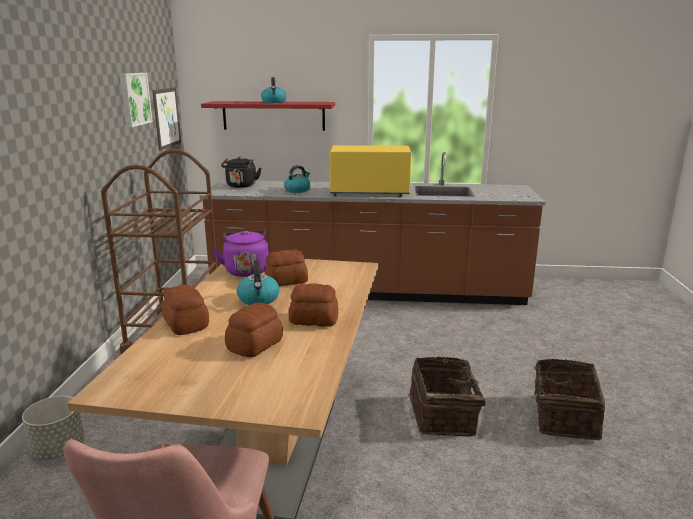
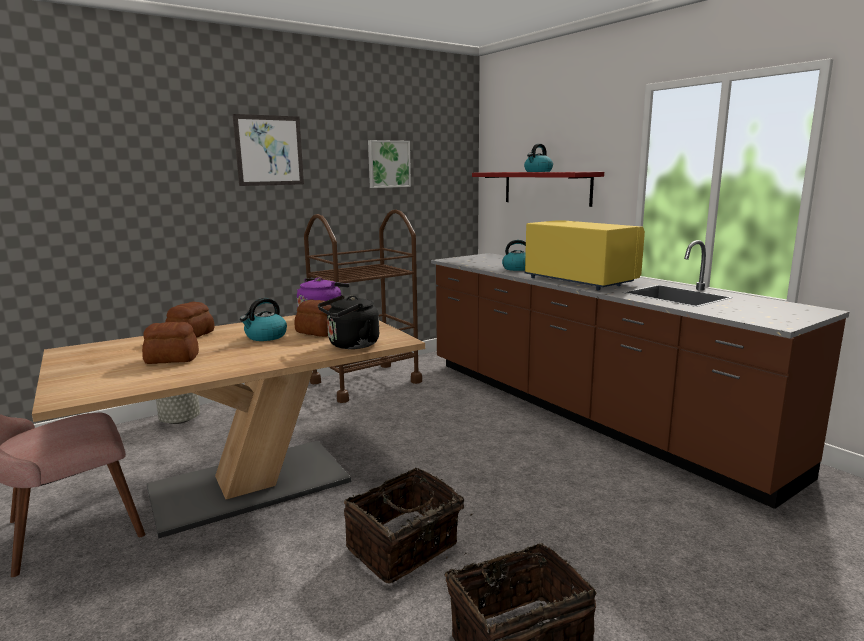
camera: 50 degrees right, 5 degrees down
(166, 118) = (446, 186): picture -> picture (269, 150)
(241, 186) = (483, 259): black kettle -> black kettle (350, 345)
(313, 319) = (244, 359): bread -> none

